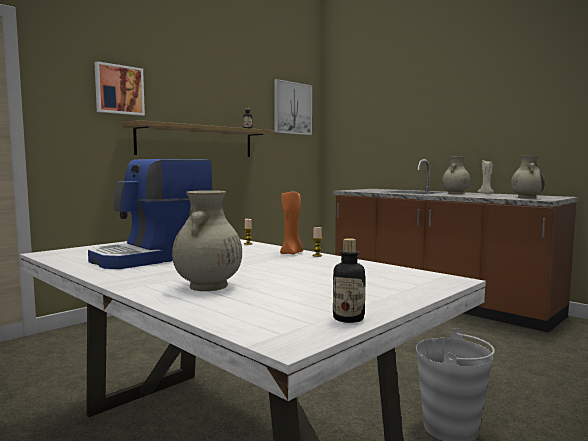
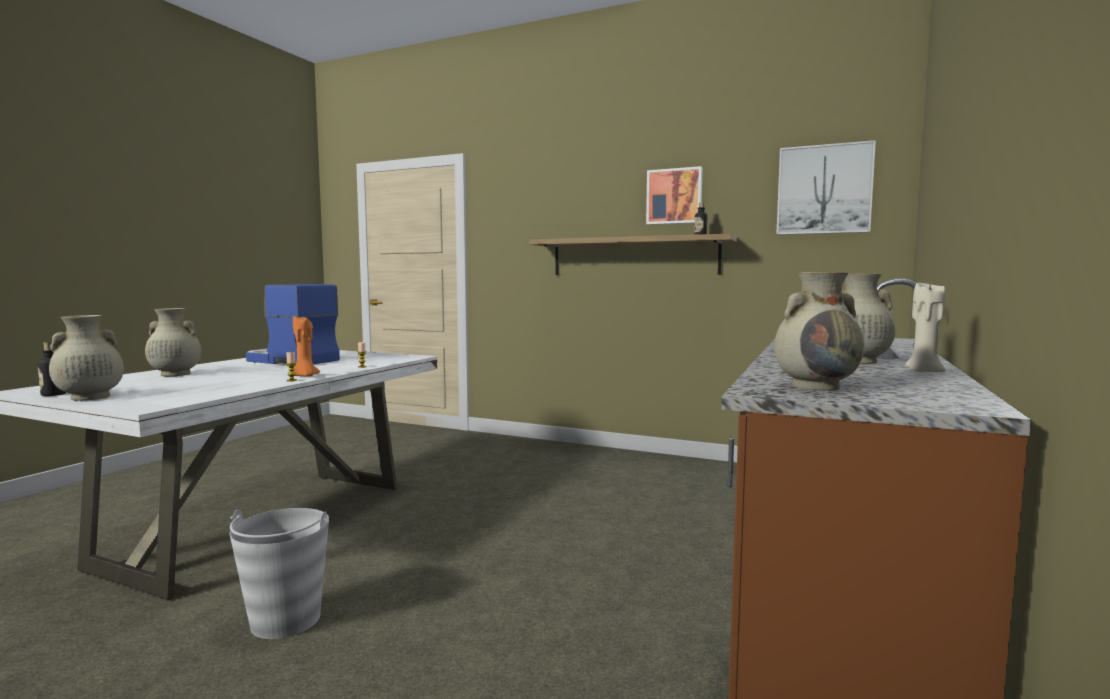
camera: 70 degrees right, 0 degrees up
(119, 90) = (543, 208): picture -> picture (674, 196)
(382, 302) = (89, 397): none -> beige vase

